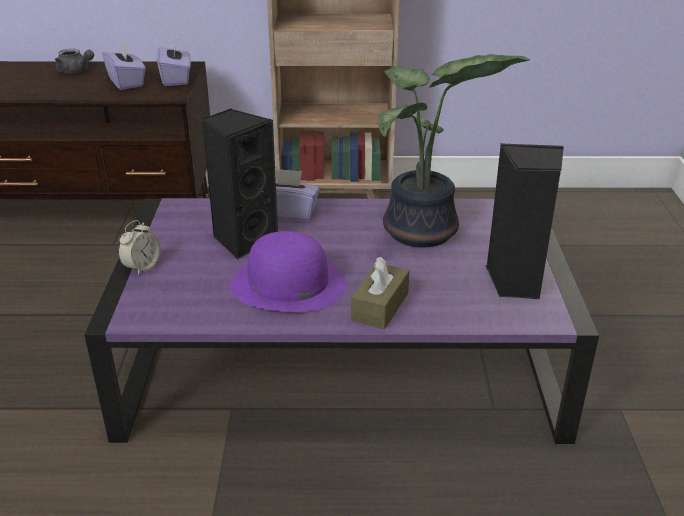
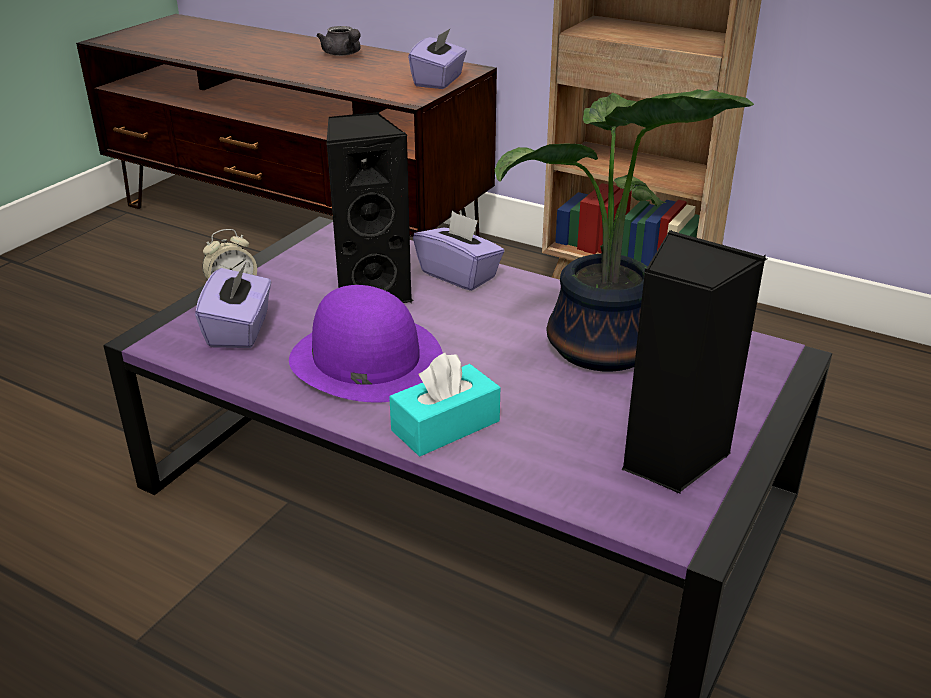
camera: 30 degrees right, 0 degrees up
(127, 82) = (381, 75): purple tissue box -> purple tissue box (240, 330)
(380, 307) = (445, 426): brown tissue box -> turquoise tissue box

